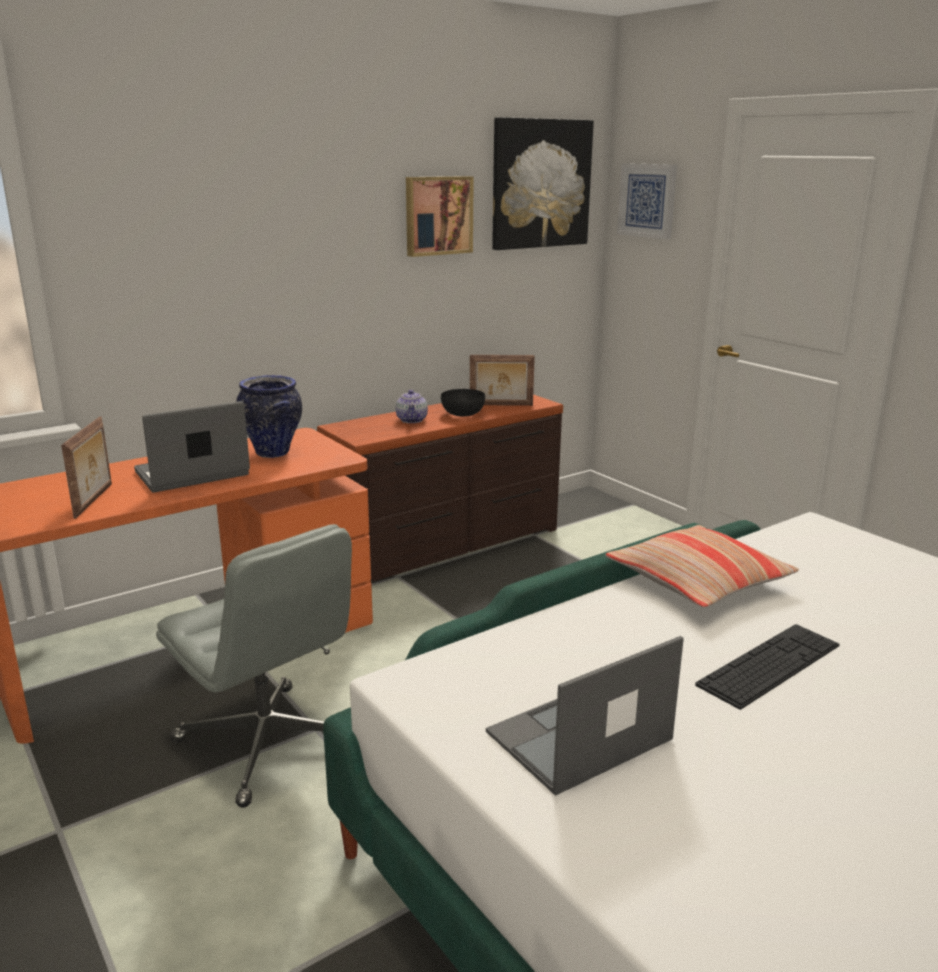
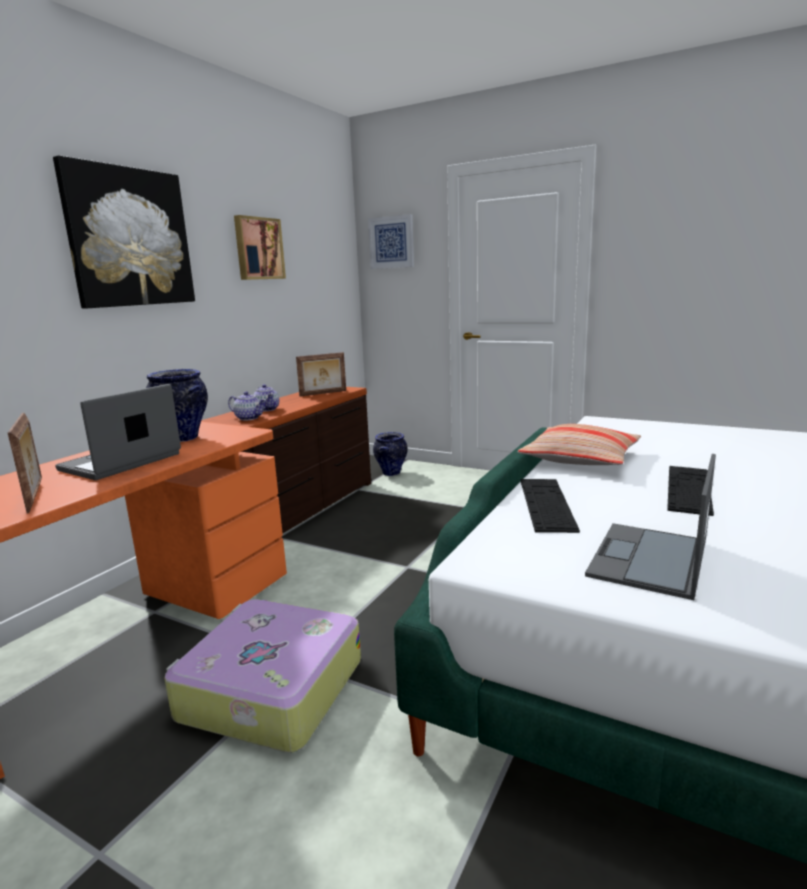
camera: 25 degrees left, 5 degrees down
(269, 744) = (269, 690): grey office chair -> suitcase
(380, 430) = (249, 418): none -> teapot
(463, 414) = (302, 401): black bowl -> none
(540, 184) = (319, 231): picture -> picture (129, 238)
(567, 634) = (546, 504): none -> keyboard
(594, 521) = (391, 473): none -> vase

